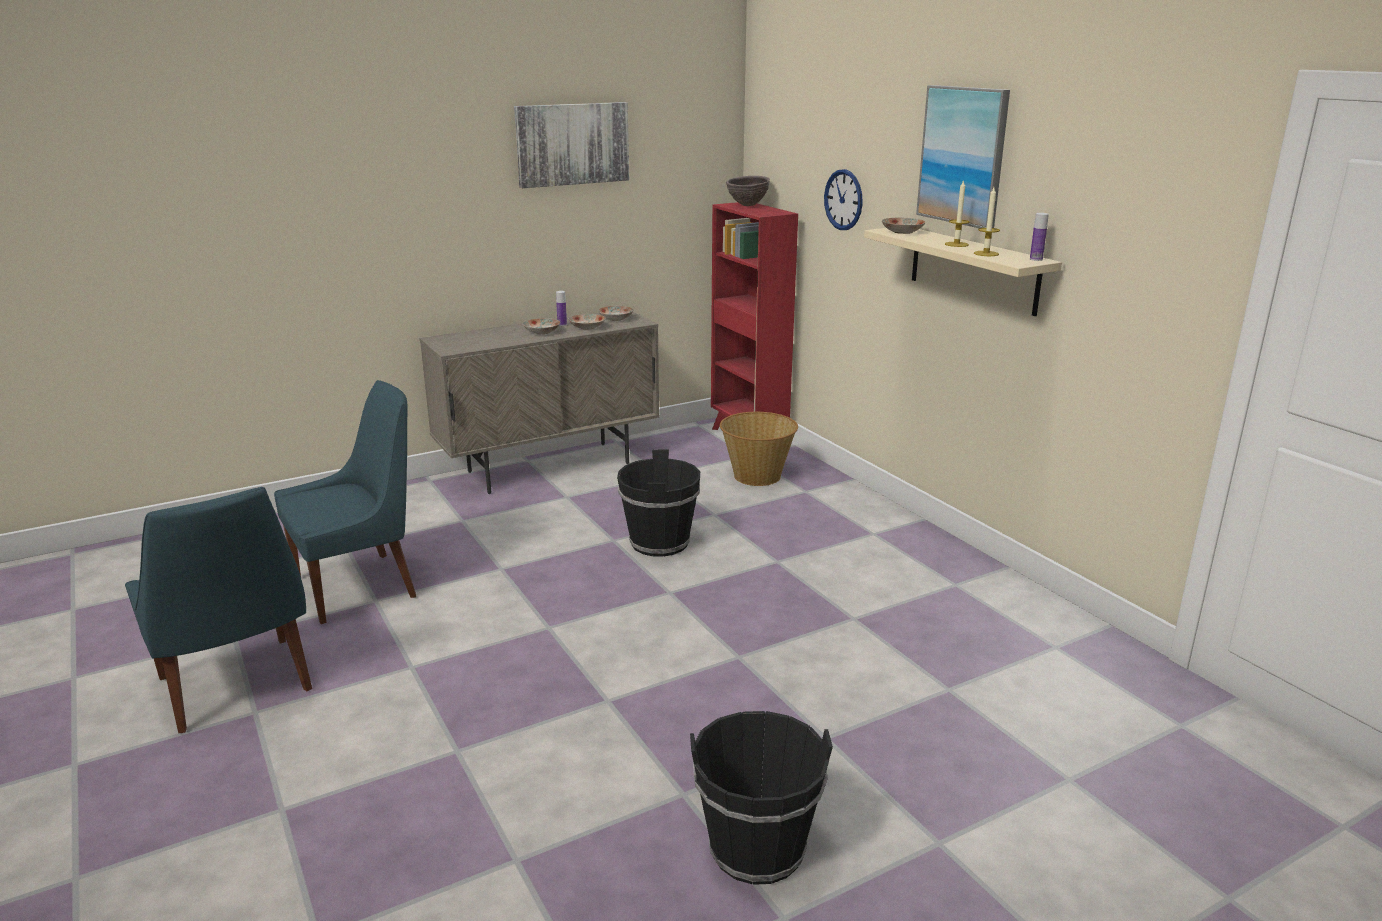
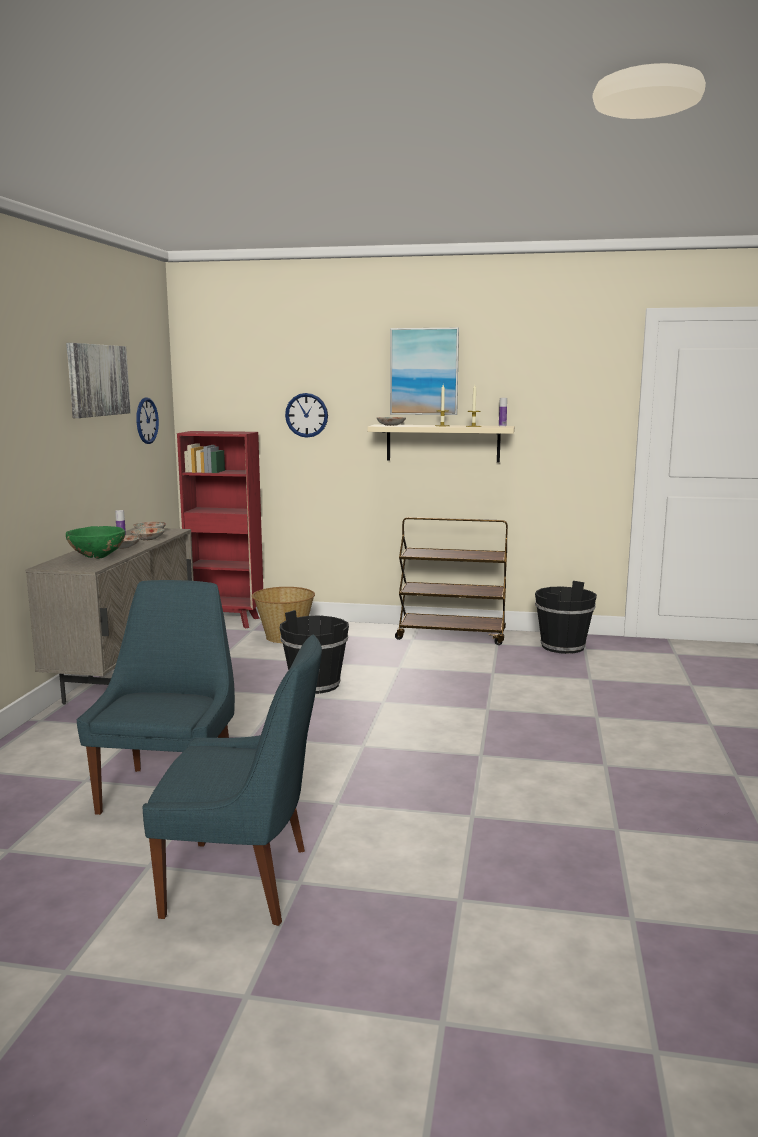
camera: 50 degrees left, 10 degrees down
(489, 340) = (97, 557): none -> green bowl
(674, 187) = (146, 420): none -> wall clock
(747, 205) = (205, 431): brown bowl -> none
(756, 850) = (675, 763): black bucket -> black bucket (563, 647)
(928, 549) = (452, 635): none -> brown cart

